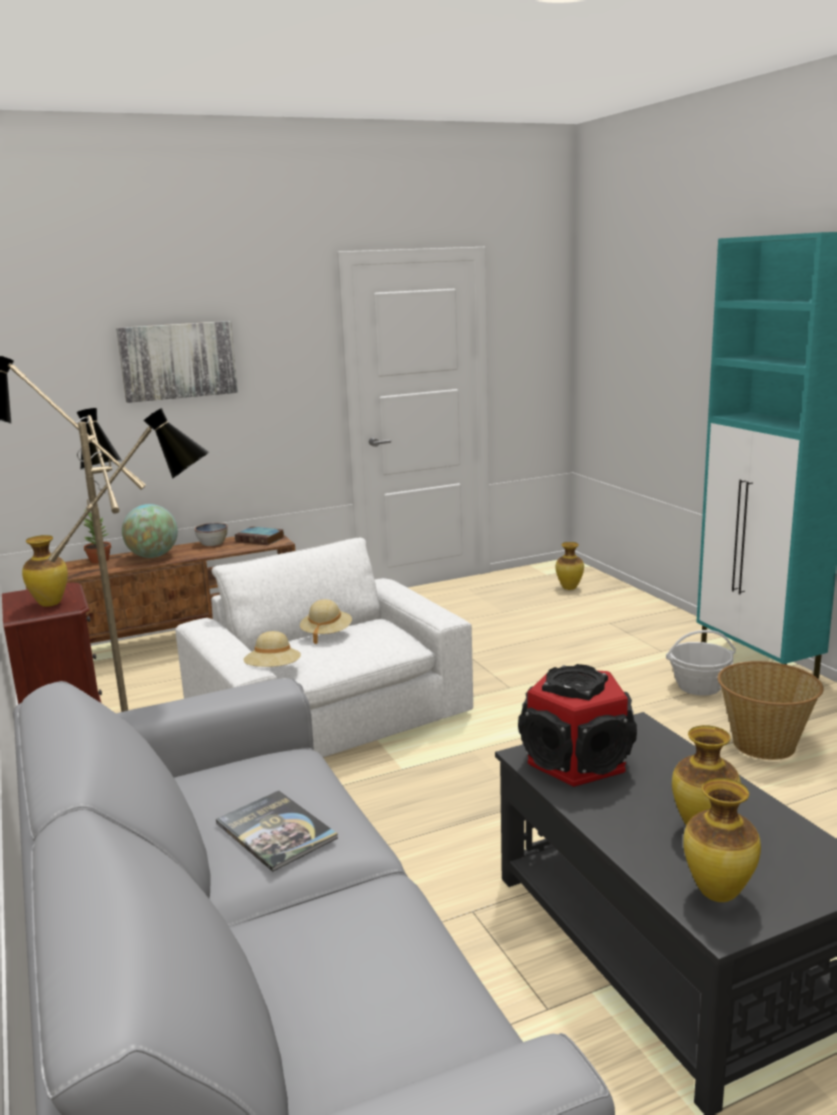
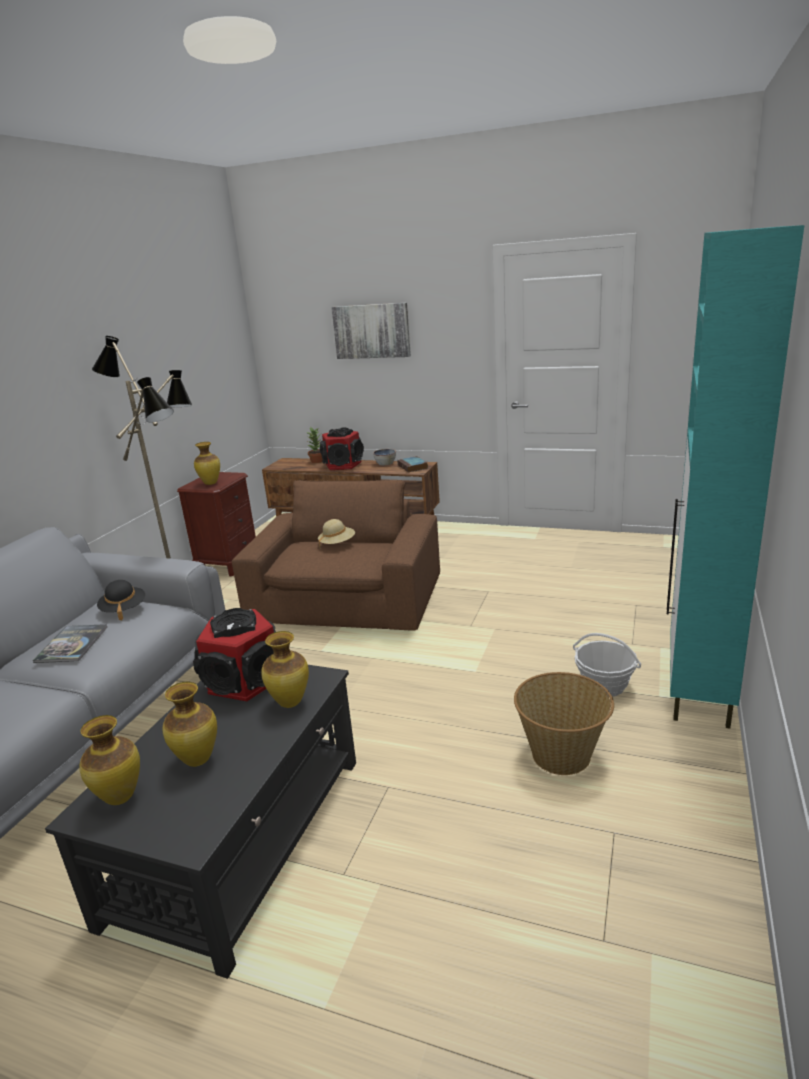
camera: 45 degrees right, 5 degrees up
(153, 556) = (342, 465): globe -> speaker
(244, 774) = (123, 610): none -> black hat
(273, 670) = (273, 557): beige hat -> none
(330, 715) = (346, 600): white armchair -> brown armchair
(569, 588) = (658, 564): vase -> vase (289, 703)

